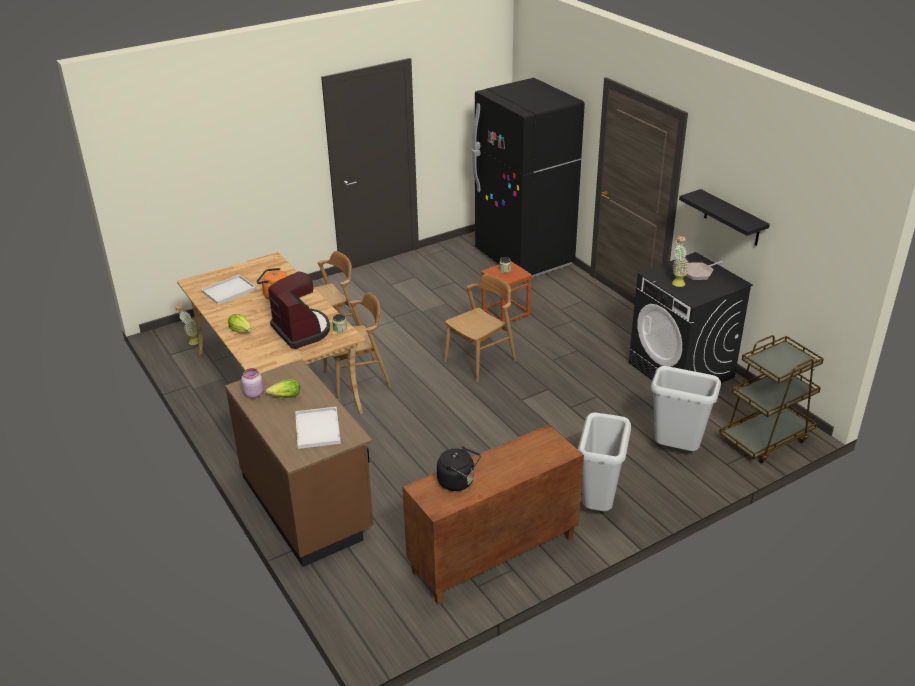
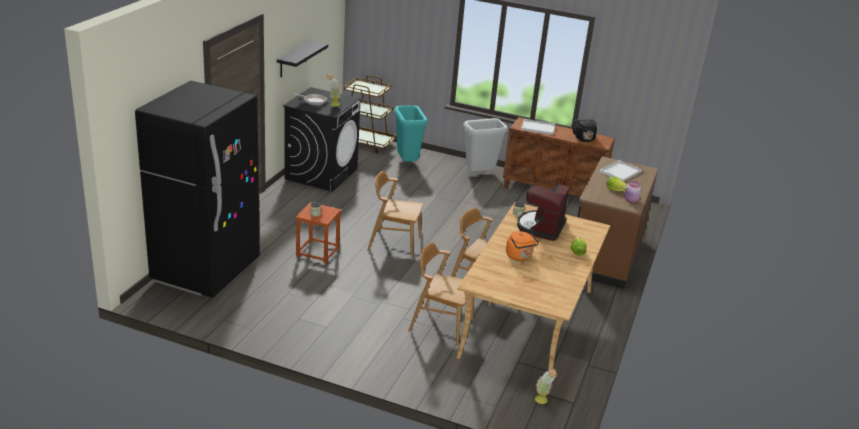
camera: 130 degrees left, 5 degrees down
(229, 290) = (542, 283): white tray -> white tray (537, 127)
(677, 450) = (406, 163): grey trash can -> turquoise trash can

